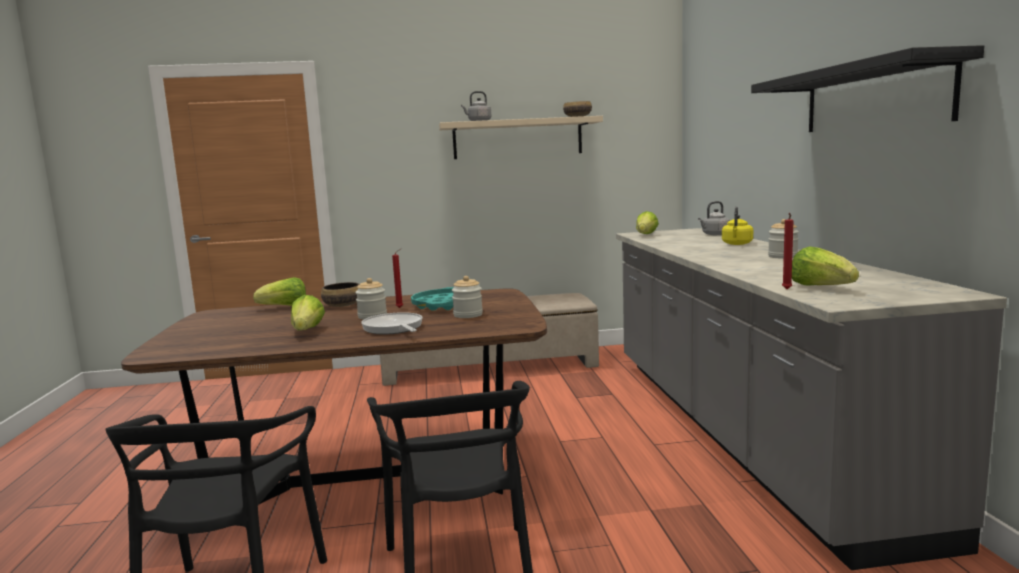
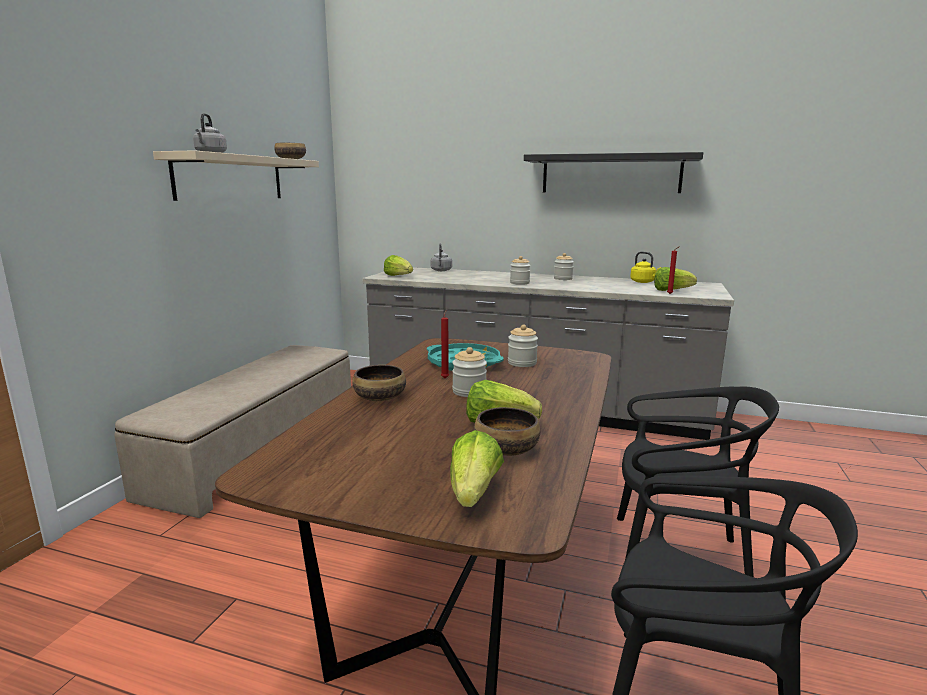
camera: 65 degrees left, 5 degrees up
(261, 338) = (505, 448): none -> bowl
(285, 307) = (327, 425): lettuce -> lettuce (474, 492)
(394, 328) = (540, 390): frying pan -> none
(705, 253) = (519, 283): none -> jar
(737, 244) = (495, 275): yellow kettle -> yellow kettle (643, 282)

